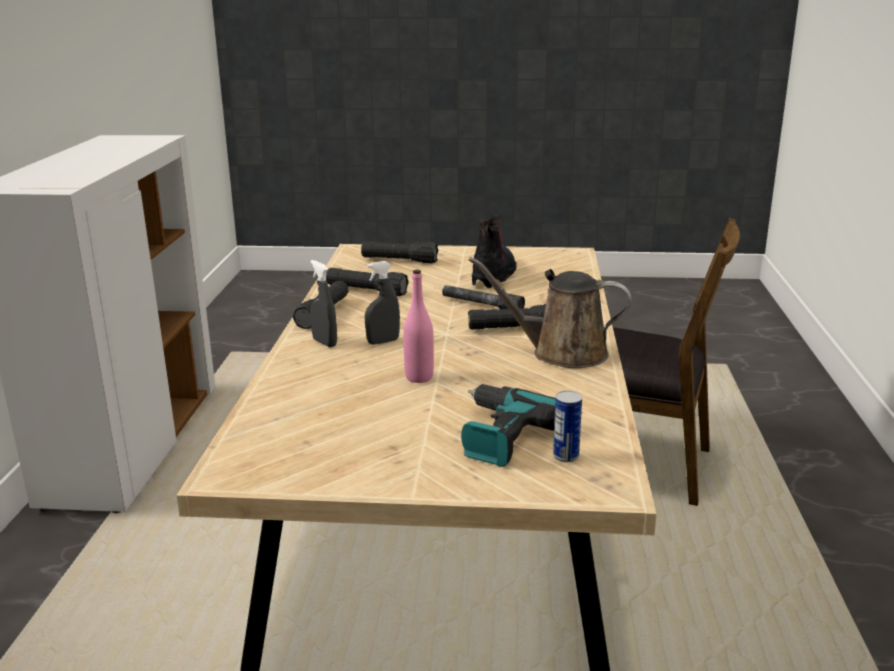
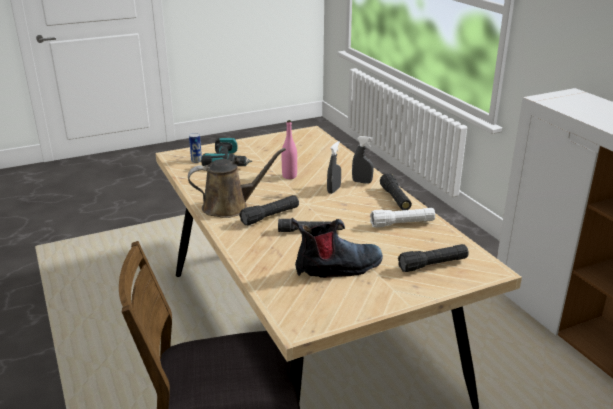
camera: 150 degrees right, 5 degrees up
(366, 291) = (402, 224): black flashlight -> white flashlight
(493, 274) = (338, 268): boot -> boot turned 90 degrees counterclockwise

